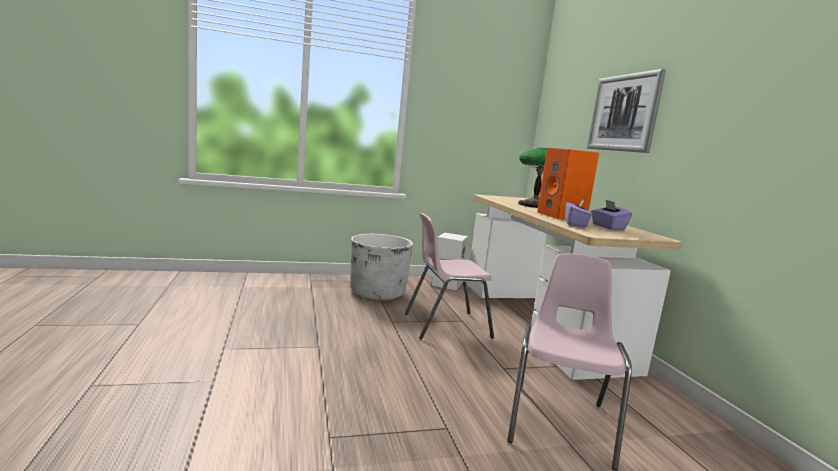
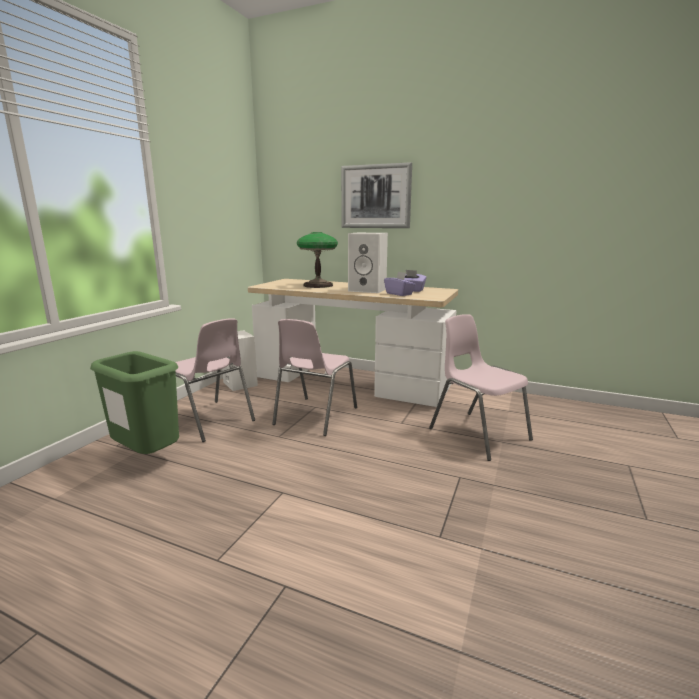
camera: 50 degrees left, 5 degrees up
(308, 292) = (146, 457): none -> green trash can
(377, 293) = (210, 421): white planter -> pink chair
(562, 216) = (368, 290): orange speaker -> white speaker

